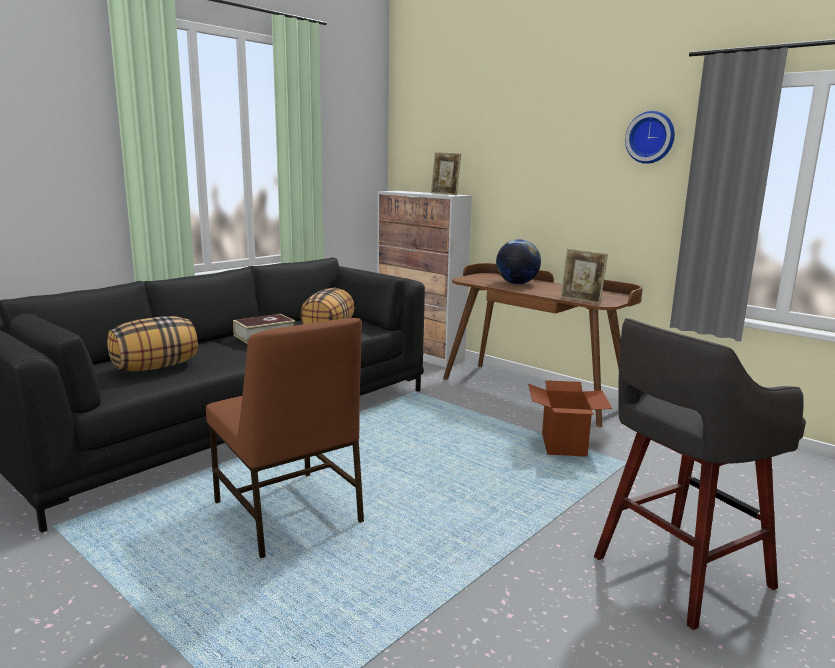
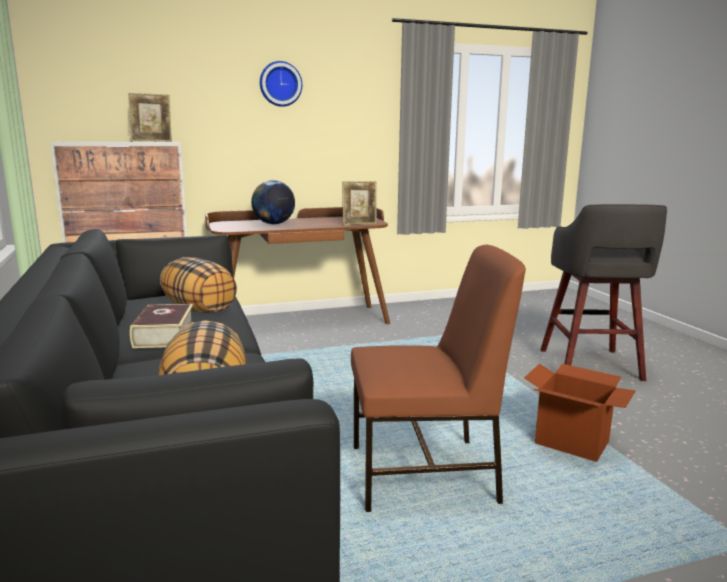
camera: 60 degrees left, 0 degrees up
(564, 445) = (407, 341): cardboard box -> cardboard box (572, 443)
(651, 137) = (358, 84): wall clock -> wall clock (280, 84)

